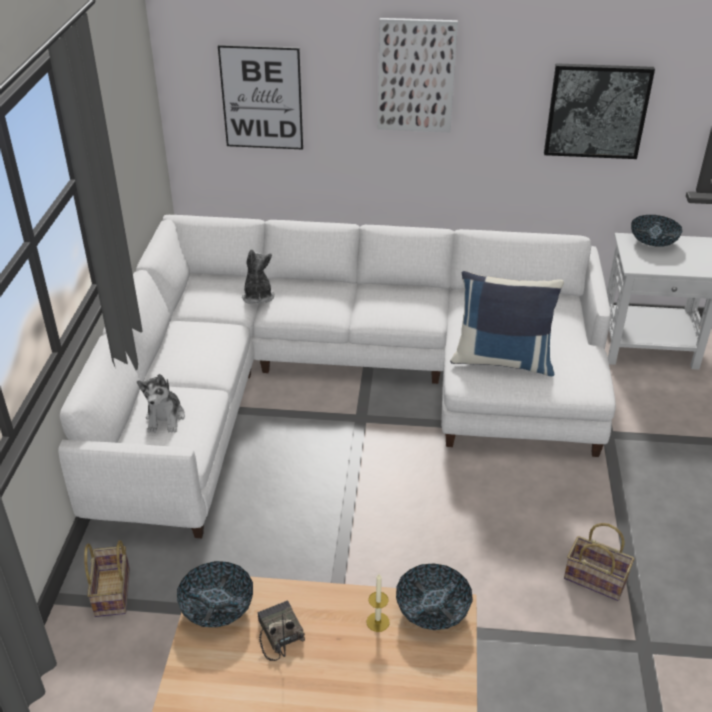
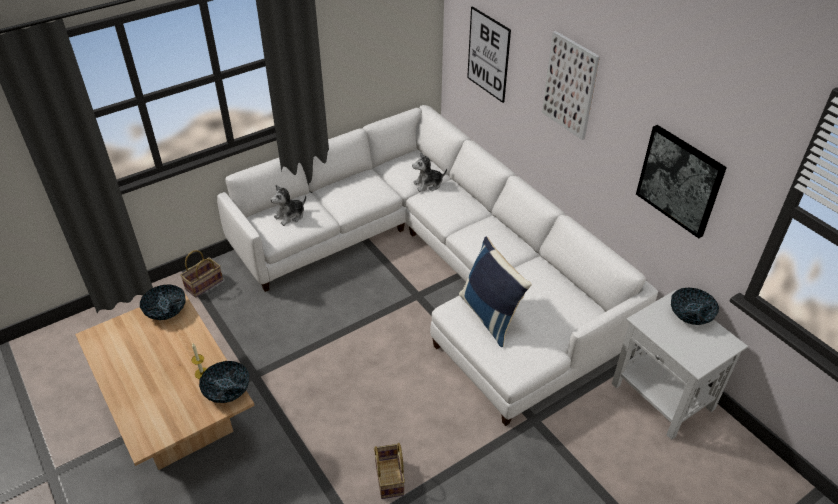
camera: 50 degrees right, 5 degrees up
(257, 296) = (428, 184): plush toy -> plush toy turned 150 degrees counterclockwise
(278, 634) = (166, 341): radio -> none

